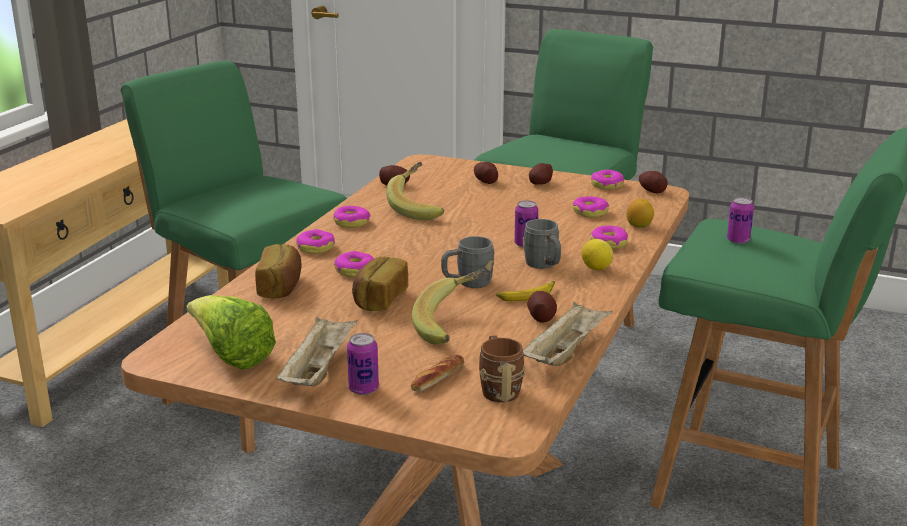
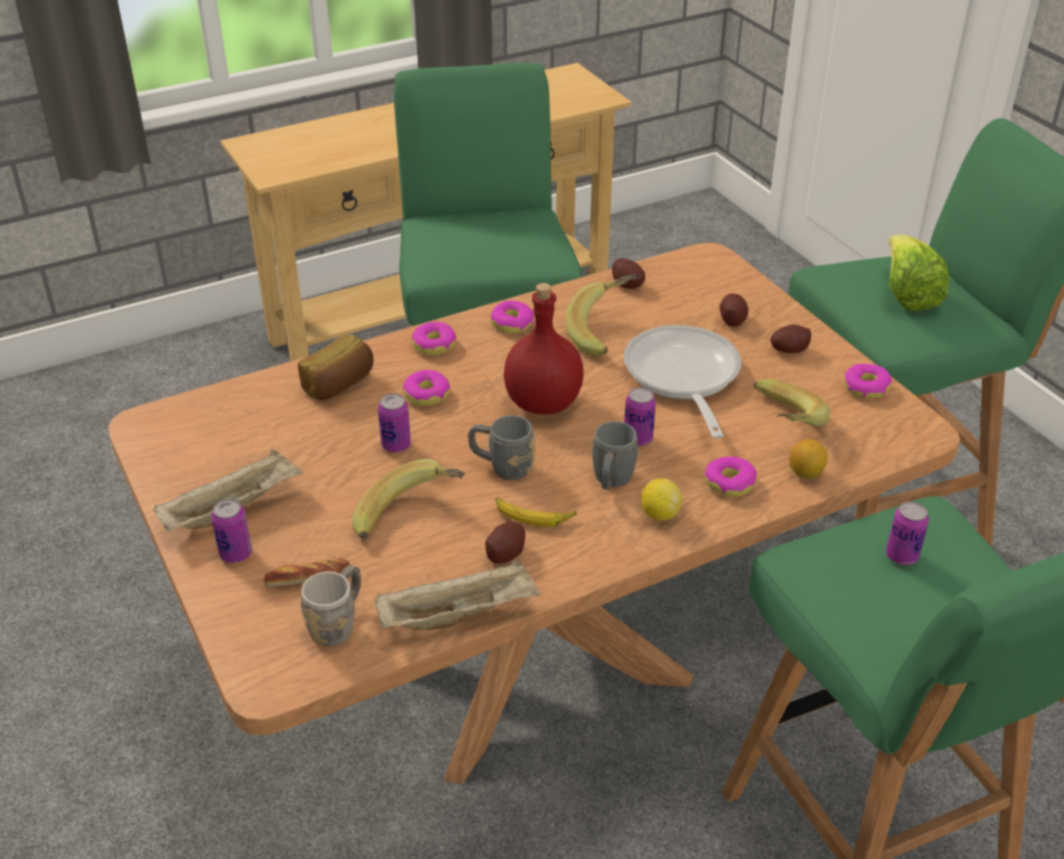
camera: 40 degrees right, 15 degrees up
(231, 356) = (195, 452): lettuce -> lettuce (907, 294)
(379, 299) = (396, 445): bread -> can
(438, 249) = (542, 402): none -> red bottle
(498, 388) = (338, 623): brown mug -> grey mug
(503, 212) = (682, 378): none -> frying pan
(590, 212) = (780, 424): donut -> banana
(651, 191) = (909, 422): potato -> none

